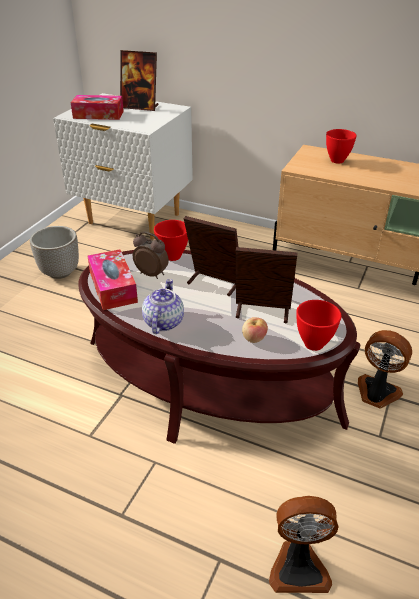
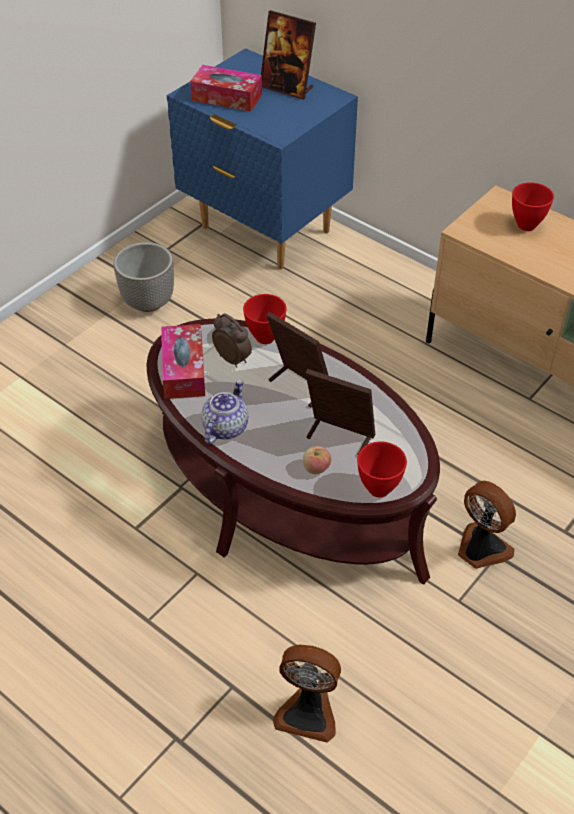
camera: 15 degrees right, 10 degrees up
(134, 219) = (264, 230): white nightstand -> blue nightstand

